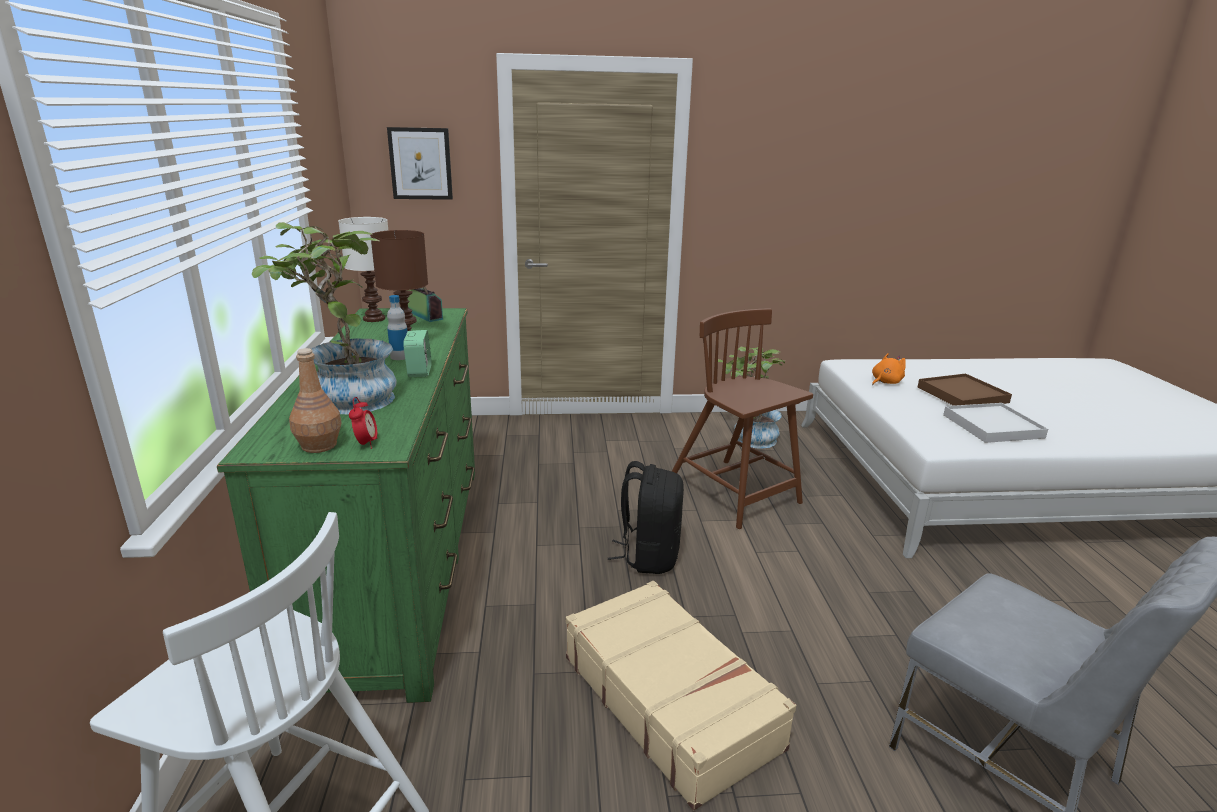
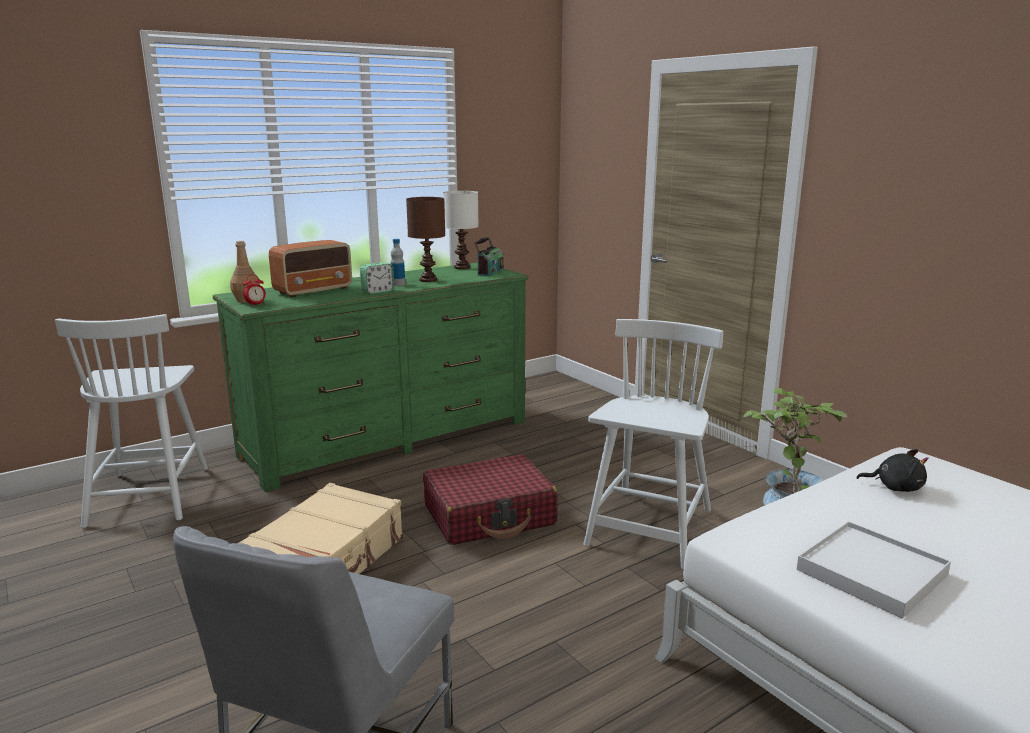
camera: 60 degrees right, 5 degrees down
(343, 399) = (314, 290): potted plant -> radio
(420, 163) = (598, 159): picture -> none
(649, 556) = (489, 515): black backpack -> red suitcase
(734, 493) = (650, 529): brown chair -> white chair
(885, 382) = (895, 487): orange plush toy -> black plush toy
(962, 395) = (952, 540): brown tray -> none

